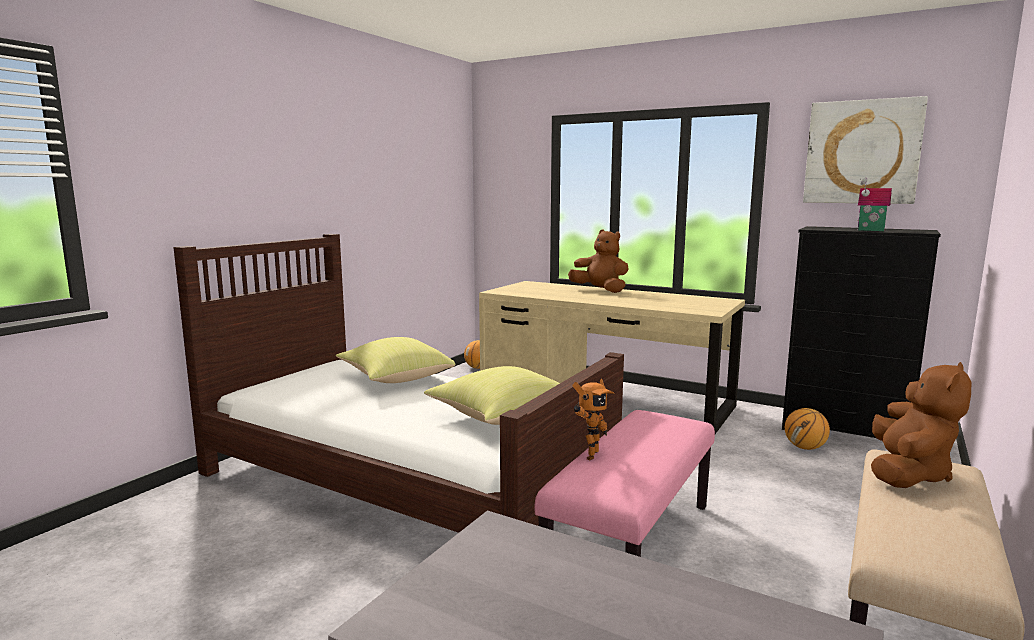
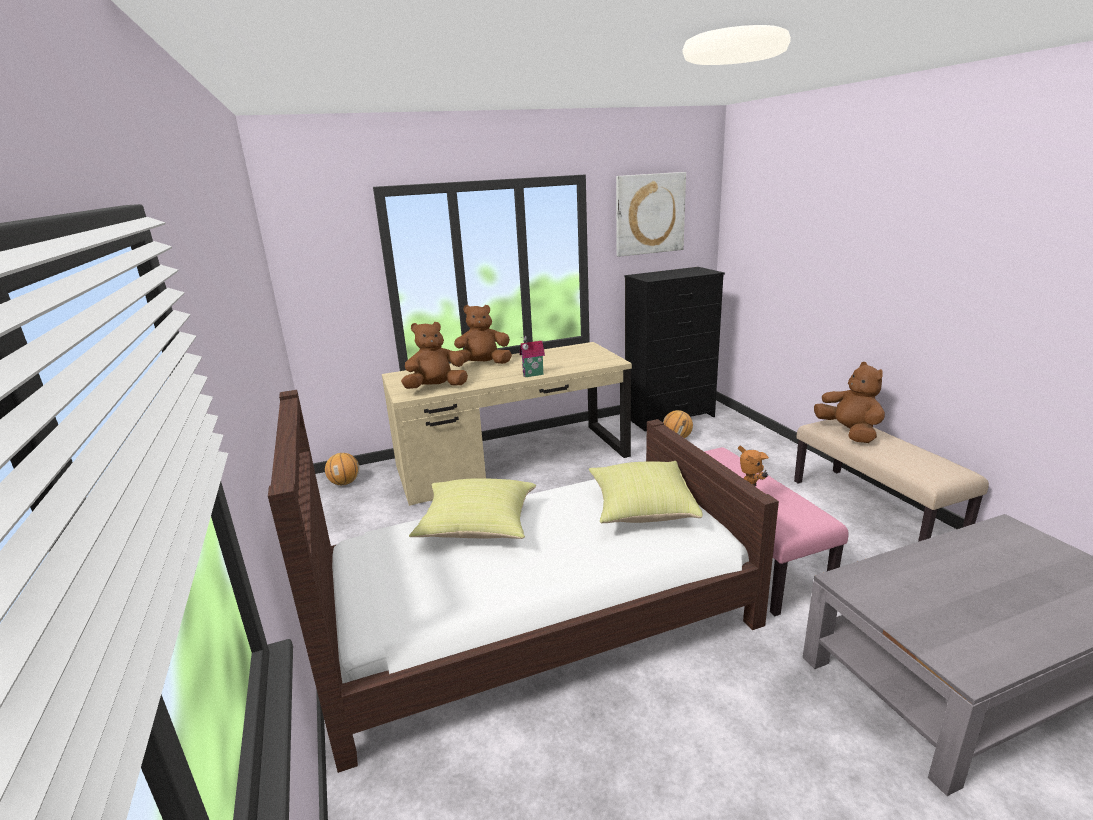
camera: 50 degrees left, 10 degrees up
(526, 292) = (436, 388): none -> brown plush toy
(870, 230) = (682, 275): toy house -> toy house (533, 375)

